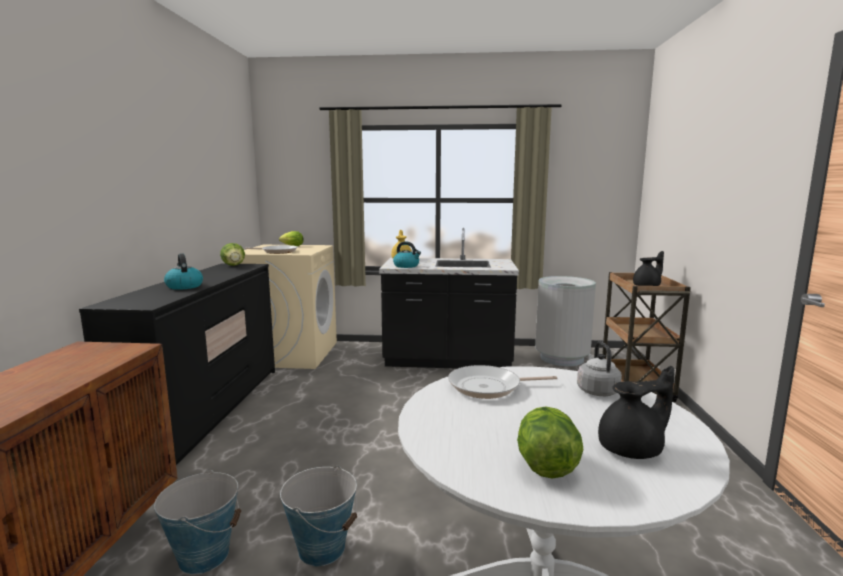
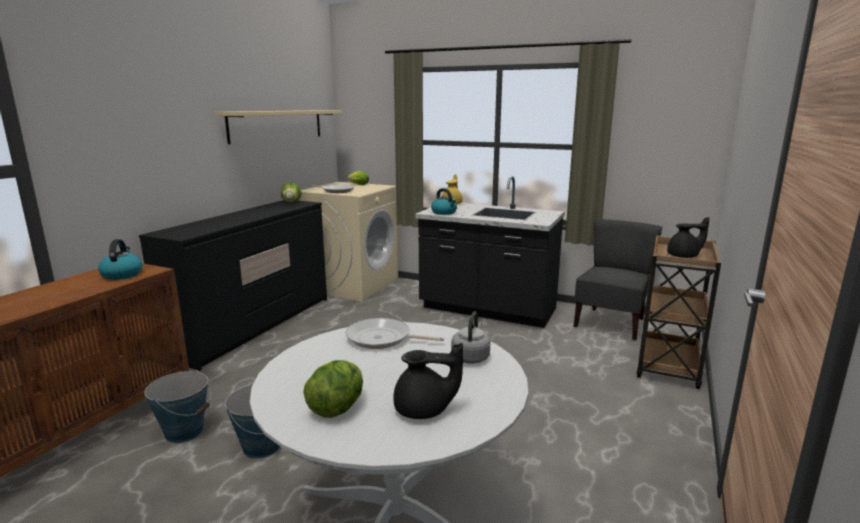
camera: 20 degrees right, 5 degrees up
(184, 286) = (228, 221): kettle -> kettle (122, 274)
(210, 180) = (277, 125): none -> beige shelf
(562, 358) = (611, 323): grey trash can -> grey chair

